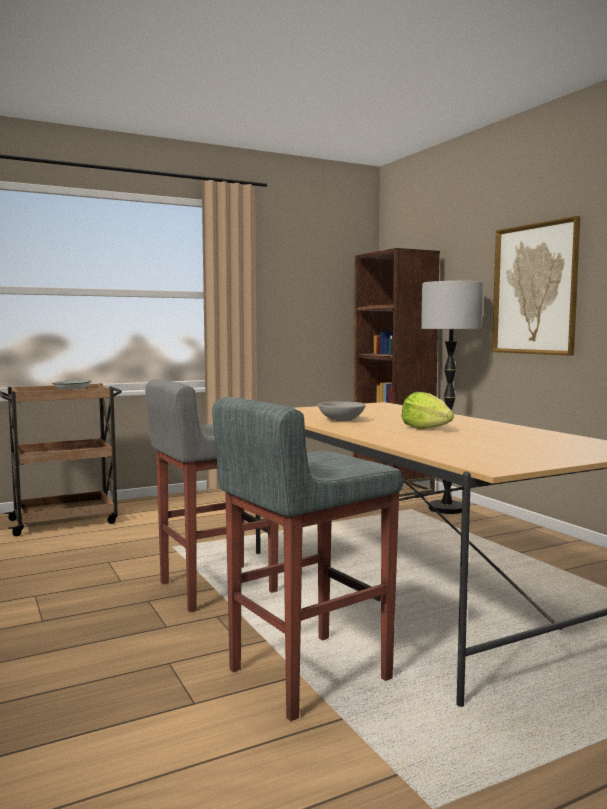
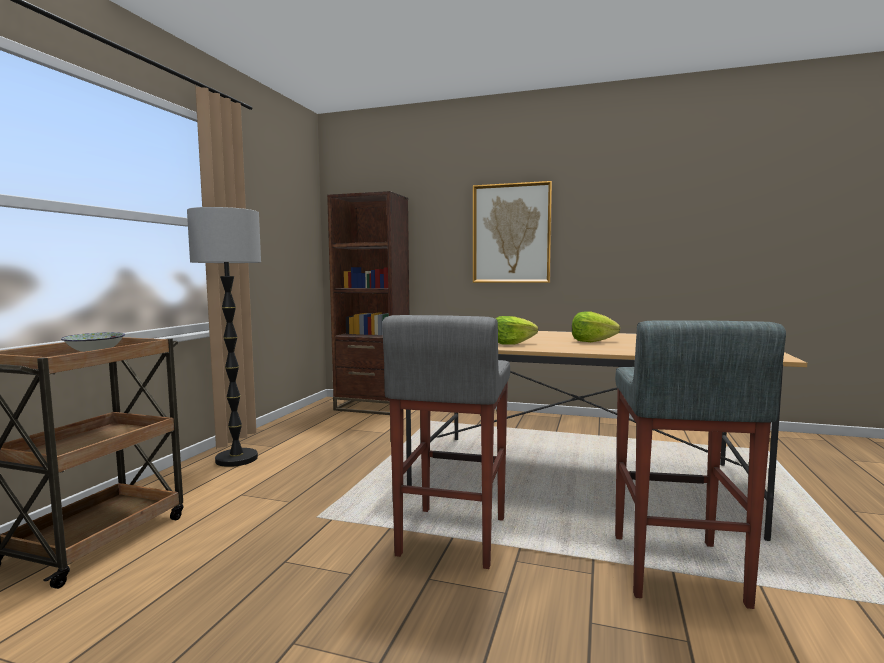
camera: 45 degrees left, 0 degrees up
(341, 420) = (511, 343): grey bowl -> lettuce
(446, 509) = (448, 414): floor lamp -> floor lamp (236, 459)

